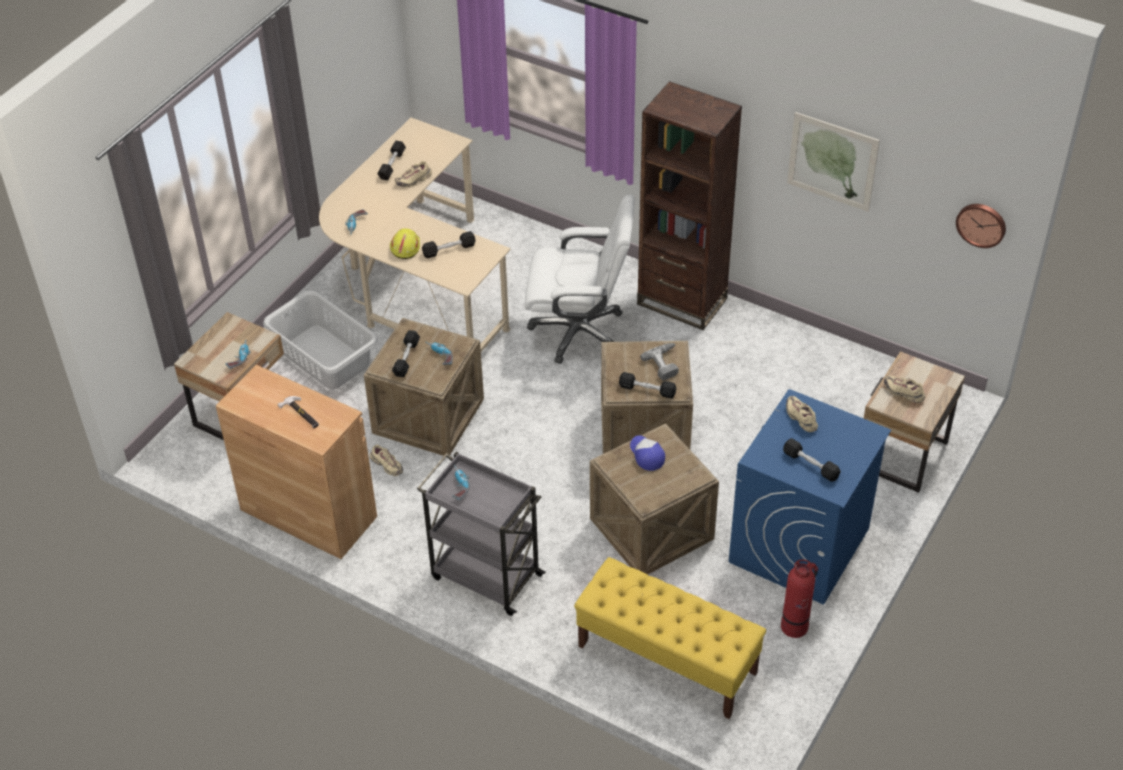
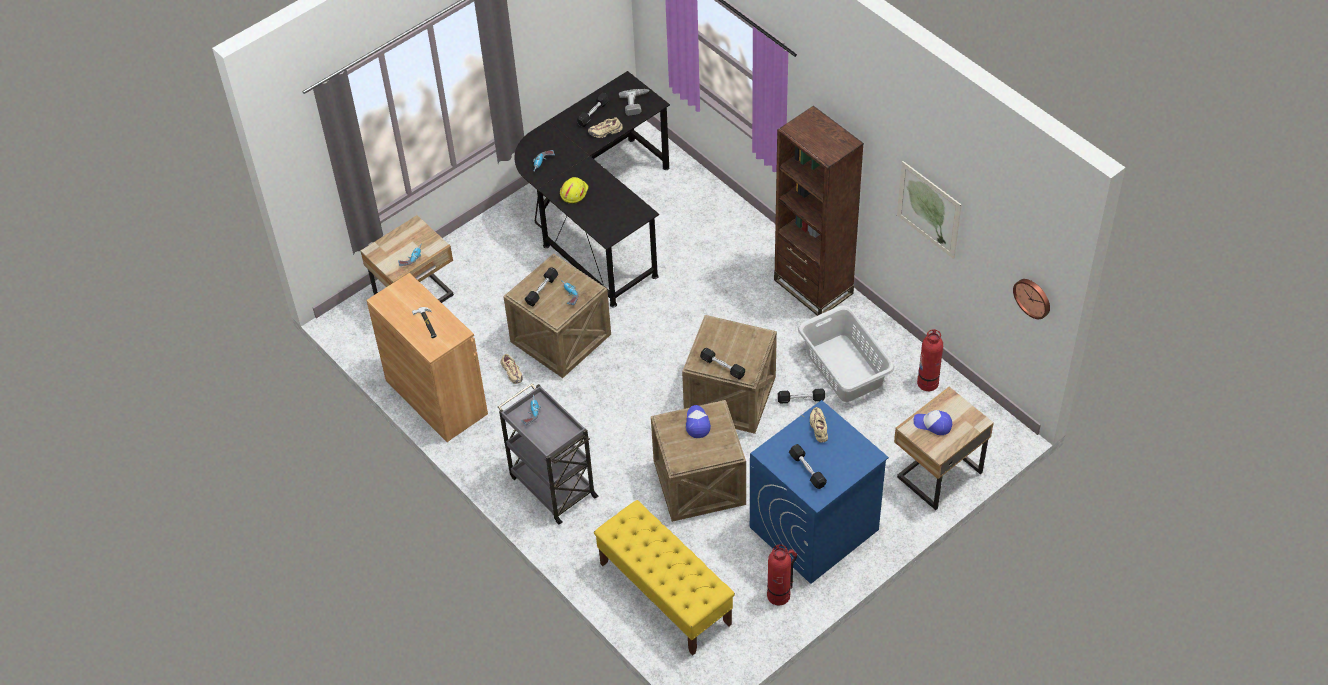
camera: 20 degrees right, 5 degrees up
(324, 356) = (499, 265): grey laundry basket -> grey laundry basket (844, 368)
(416, 286) = (597, 218): beige desk -> black desk
(449, 249) = (608, 203): black dumbbell -> black dumbbell (801, 399)
(579, 331) = (714, 293): white office chair -> none
(665, 363) = (748, 347): power drill -> power drill (636, 103)
(847, 367) = (928, 382): none -> fire extinguisher
(903, 393) = (933, 424): beige shoe -> cap

